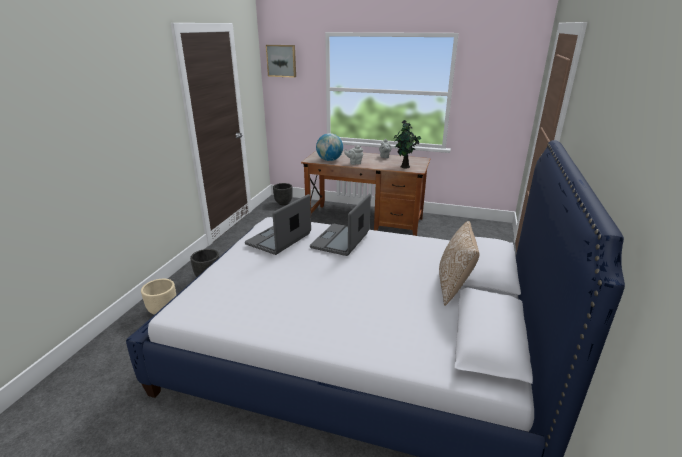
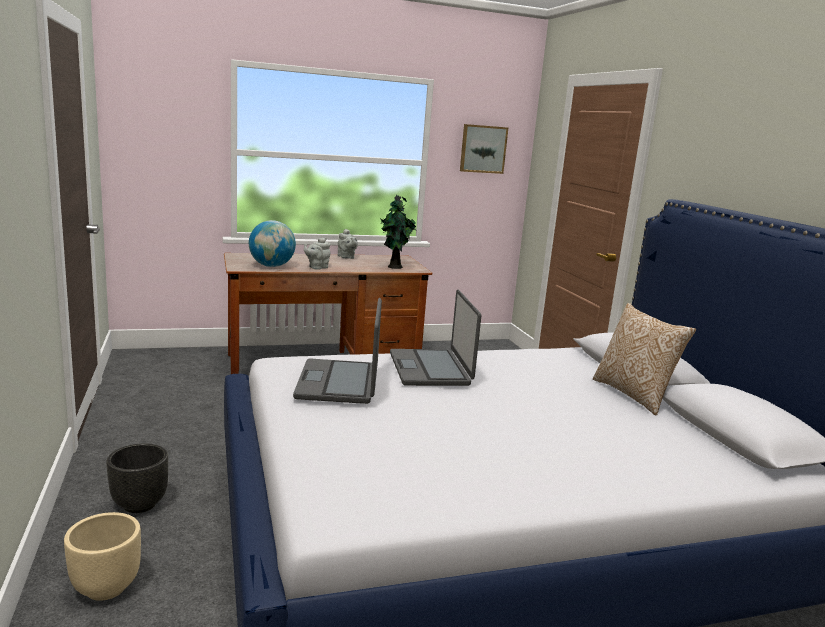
camera: 35 degrees left, 10 degrees down
(281, 61) = (144, 100): picture -> picture (482, 149)
(283, 203) = (152, 359): black planter -> none

